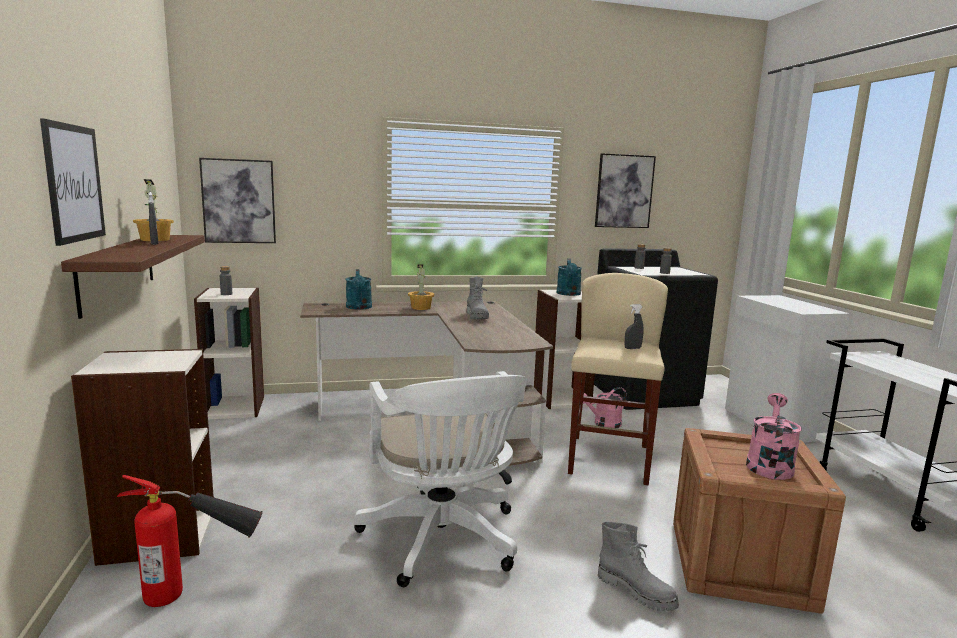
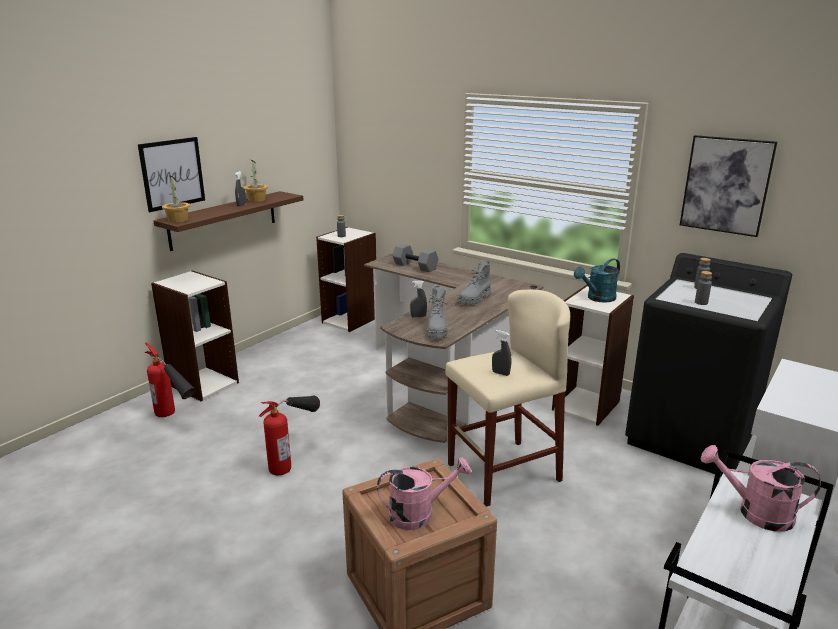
camera: 50 degrees right, 10 degrees up
(239, 201) = (368, 162): picture -> none
(359, 308) = (416, 266): turquoise watering can -> grey dumbbell
(421, 308) = (458, 278): potted plant -> potted plant (177, 220)
(443, 541) = (293, 458): white office chair -> fire extinguisher
(473, 335) = (418, 316): none -> grey spray bottle
(603, 424) = (569, 445): pink watering can -> pink watering can (755, 513)
(636, 591) = (324, 551): grey boot -> grey boot (437, 330)

